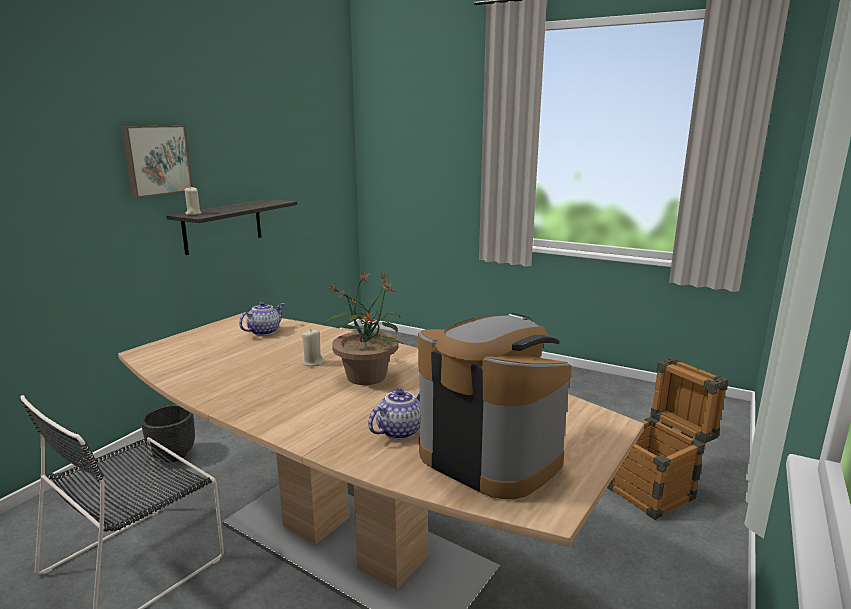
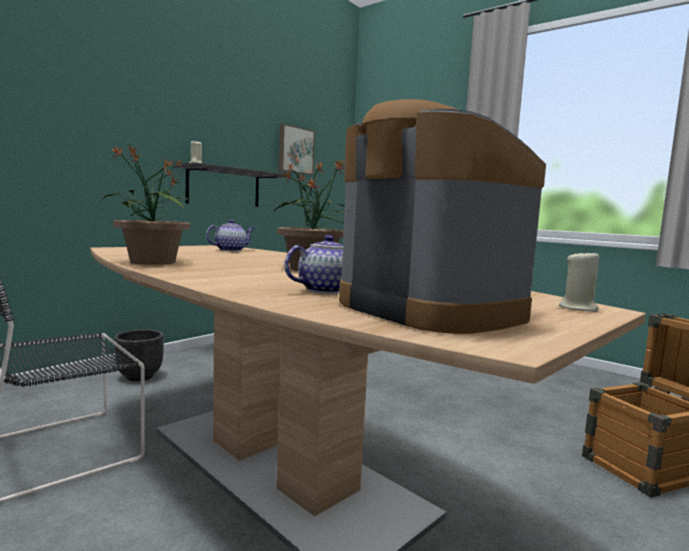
camera: 10 degrees right, 10 degrees down
(156, 160) = (170, 114): picture -> picture (295, 150)
(213, 389) = (152, 262): none -> potted plant
(313, 362) = (263, 261): beige candle -> beige candle (578, 308)

